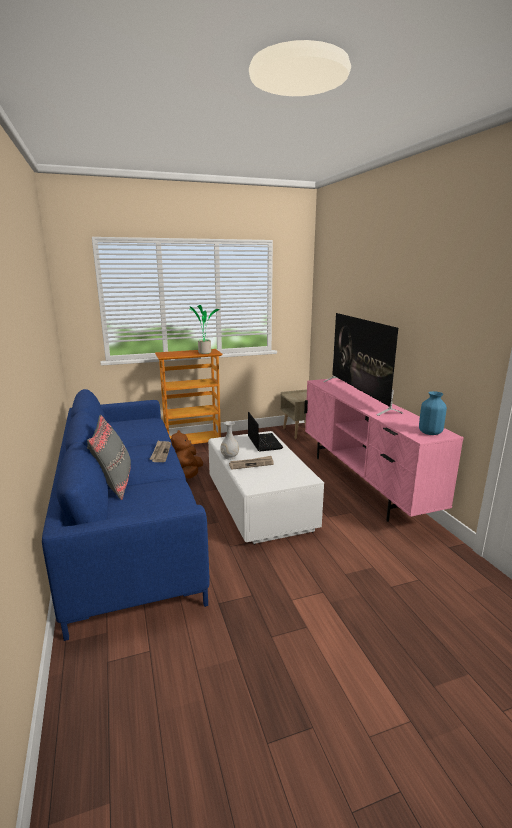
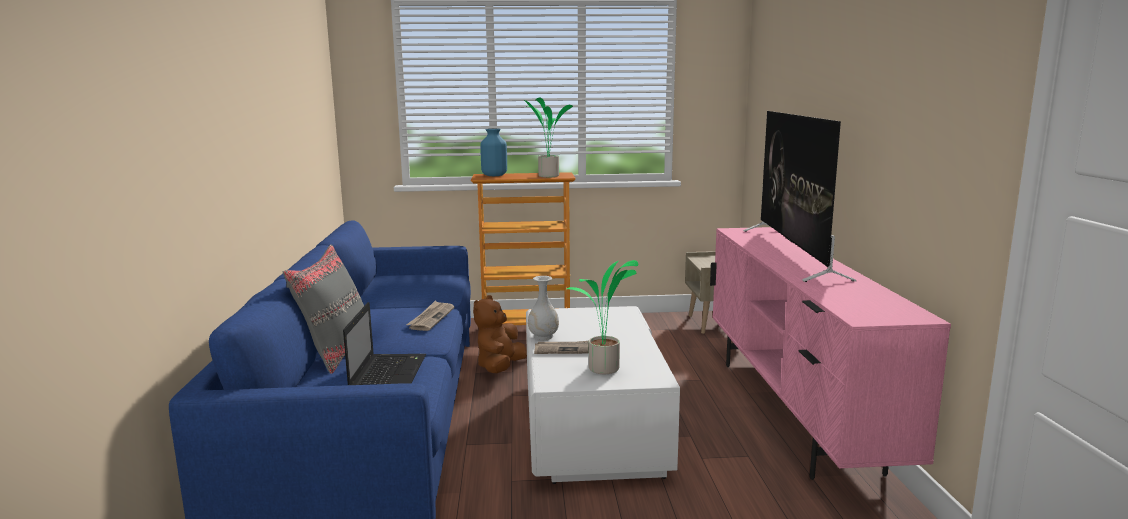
camera: 15 degrees right, 5 degrees down
(264, 442) = (612, 321): laptop -> laptop (388, 373)
(277, 476) = (604, 370): none -> potted plant
(430, 433) = (887, 312): blue vase -> blue vase (494, 175)

